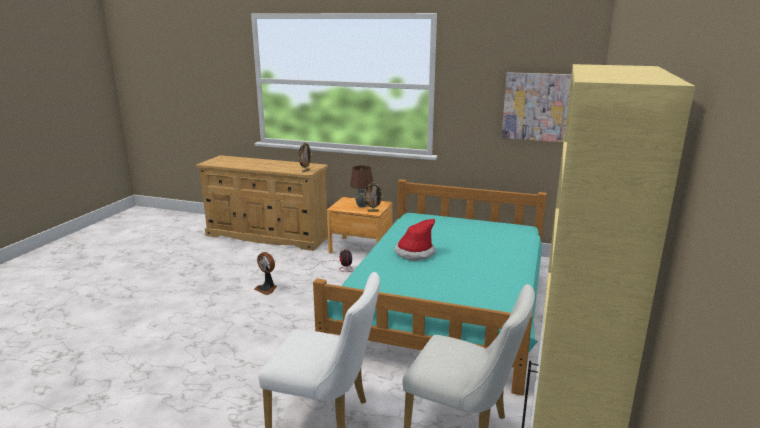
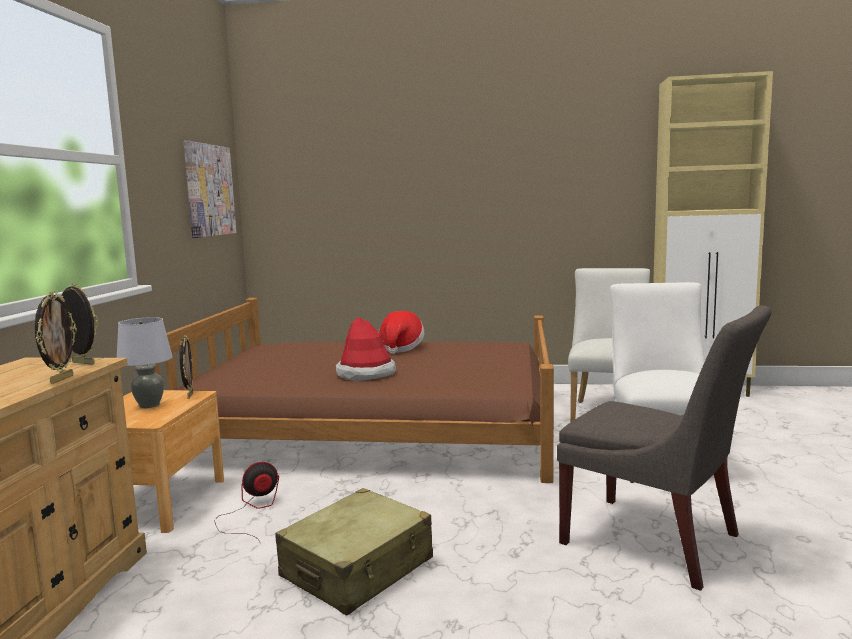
camera: 100 degrees left, 10 degrees down
(221, 371) = (657, 542): none -> grey chair
(267, 289) = (358, 568): fan -> beige suitcase
(282, 171) = (61, 379): none -> picture frame
(362, 206) = (149, 405): brown table lamp -> grey table lamp
(445, 302) = (375, 429): turquoise bed -> brown bed
(492, 267) = (400, 348): none -> hat

